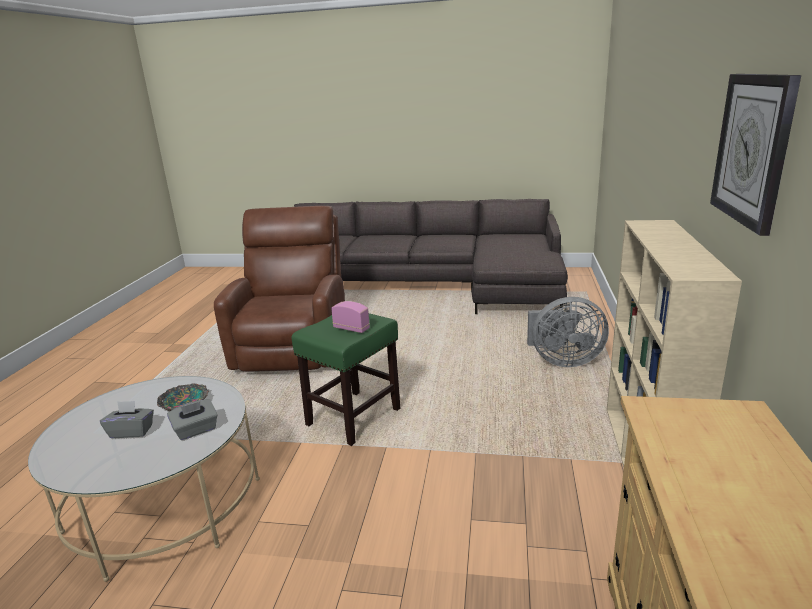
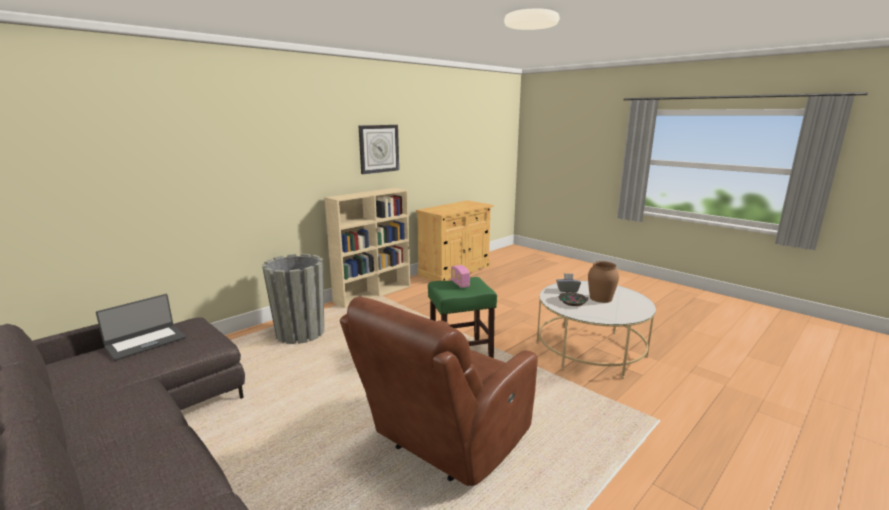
camera: 145 degrees left, 5 degrees down
(132, 431) = (601, 298): grey tissue box -> brown vase
(524, 247) = (145, 342): none -> laptop
(562, 360) = (300, 333): grey fan -> grey planter

